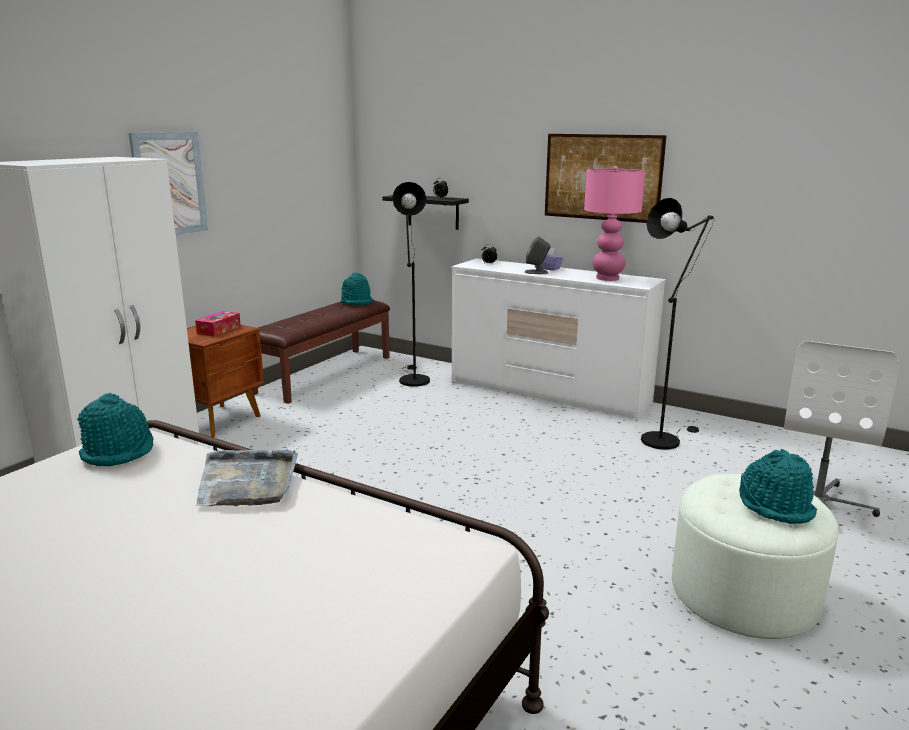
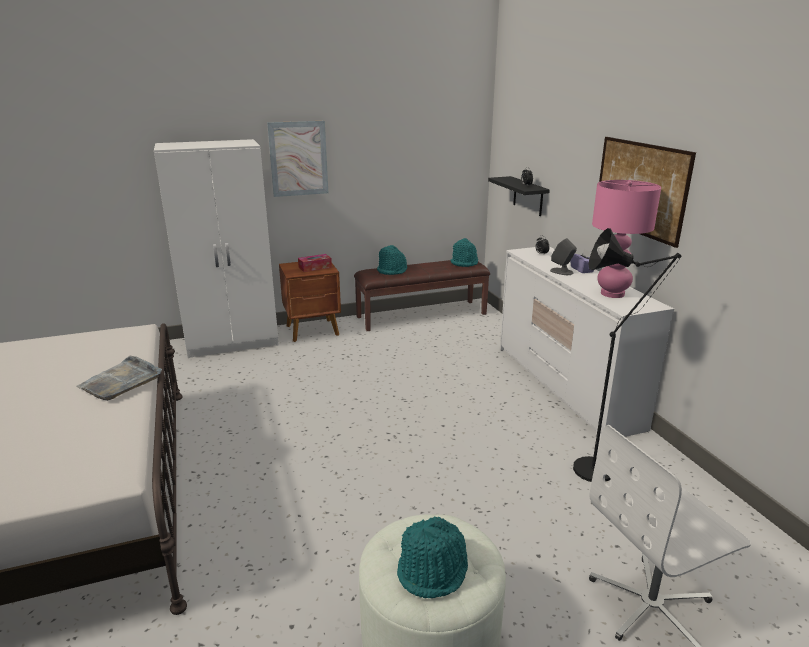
camera: 40 degrees right, 5 degrees up
(119, 451) = (117, 338): turquoise hat -> turquoise hat (392, 271)
(412, 379) = (475, 338): black floor lamp -> none

